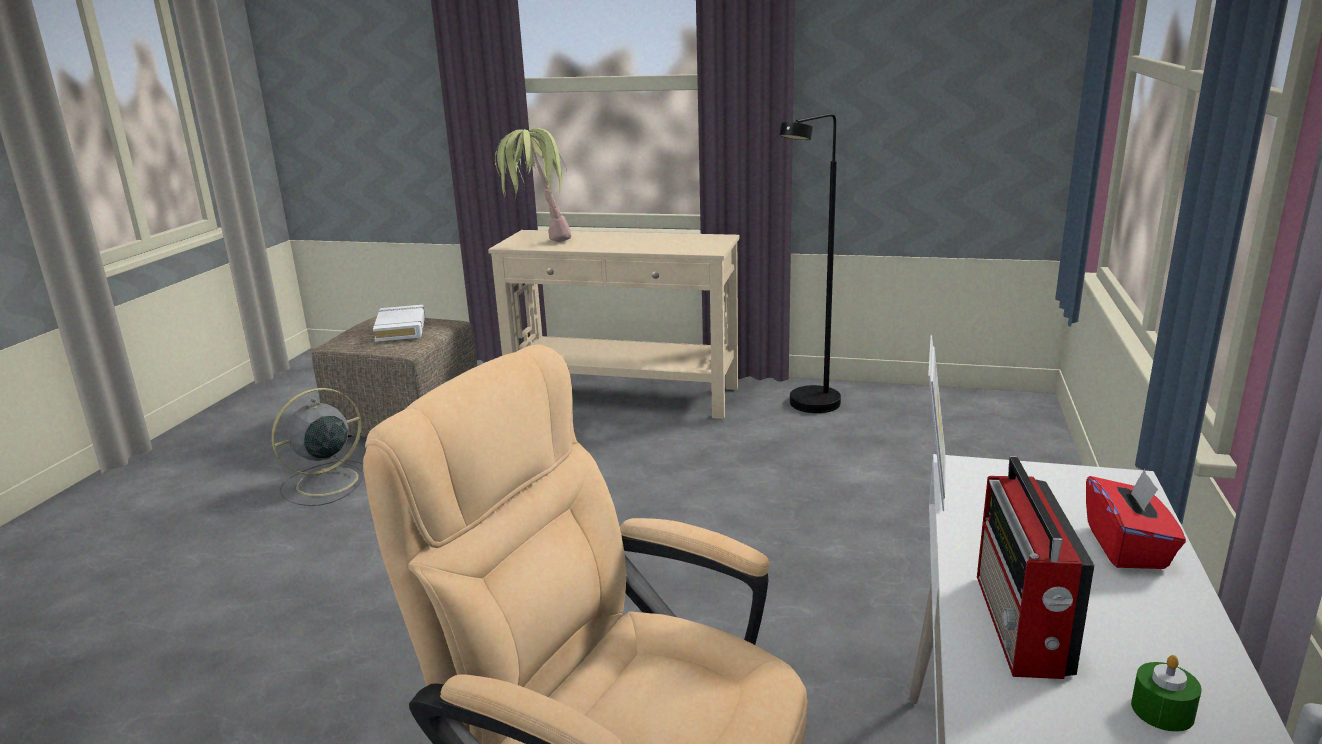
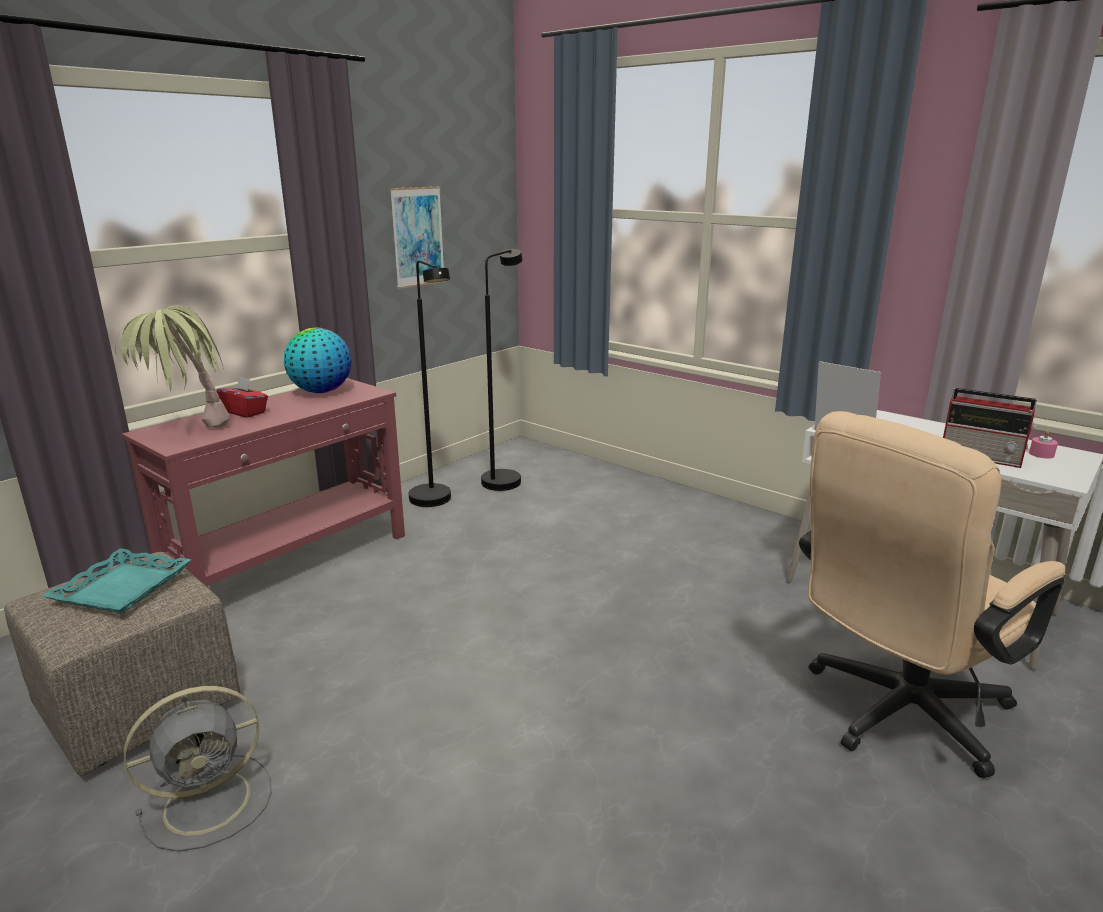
camera: 65 degrees left, 0 degrees up
(324, 483) = (211, 800): grey fan -> grey fan turned 105 degrees counterclockwise
(401, 328) = (122, 588): white book -> turquoise tray
(624, 395) = (293, 563): beige console table -> red console table
(685, 239) = (321, 391): none -> globe
(895, 87) = (418, 237): none -> picture
(921, 421) = (504, 478): none -> black floor lamp
(1127, 547) = (918, 426): red tissue box -> red tissue box (245, 412)
(1162, 710) = (1041, 454): green candle -> pink candle

